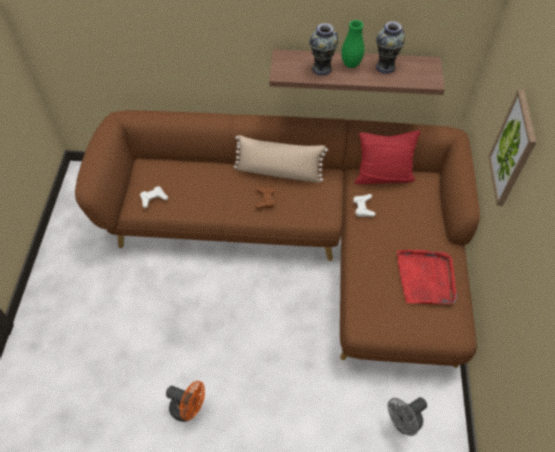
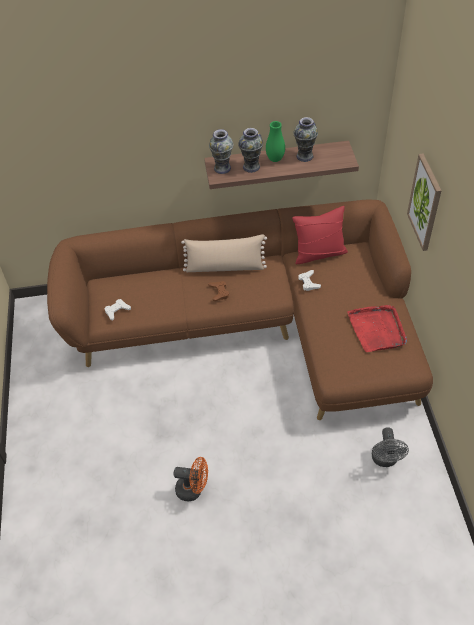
camera: 10 degrees left, 5 degrees down
(289, 64) = (222, 168): none -> vase
(403, 423) = (385, 460): grey fan -> grey fan turned 45 degrees counterclockwise

